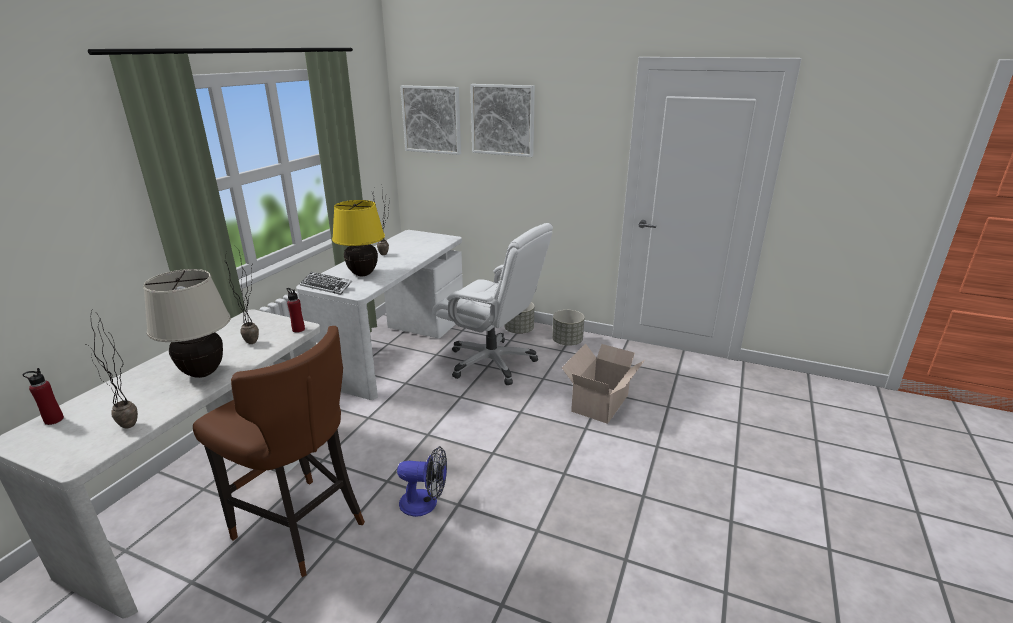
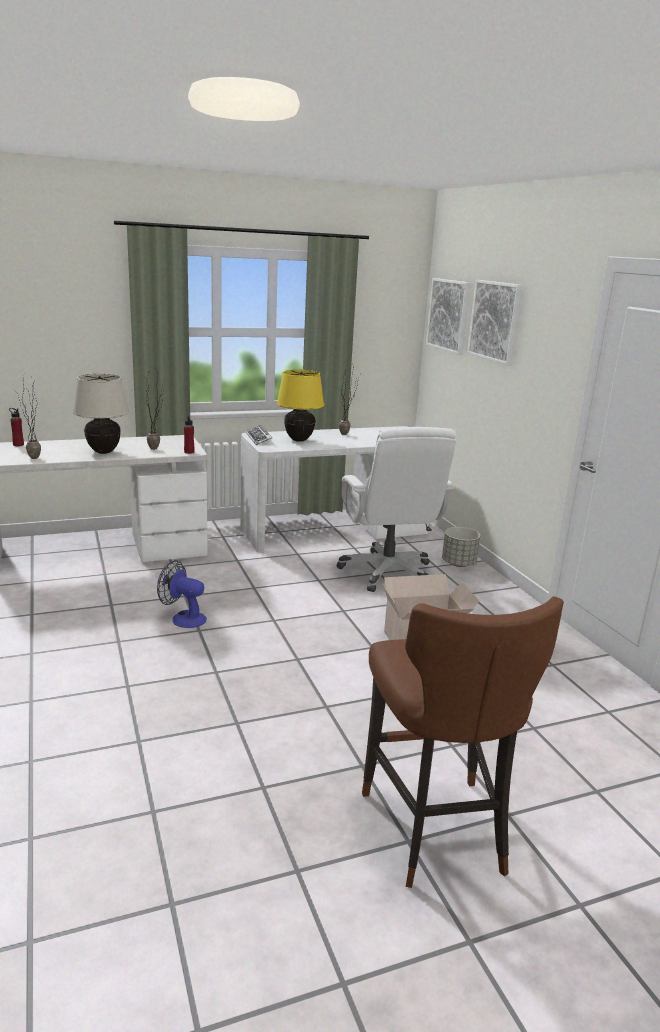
camera: 45 degrees right, 5 degrees down
(302, 528) = (107, 590): brown stool -> brown stool (435, 831)
(425, 503) = (183, 618): fan -> fan turned 150 degrees clockwise
(567, 342) = (488, 590): grey planter -> none

